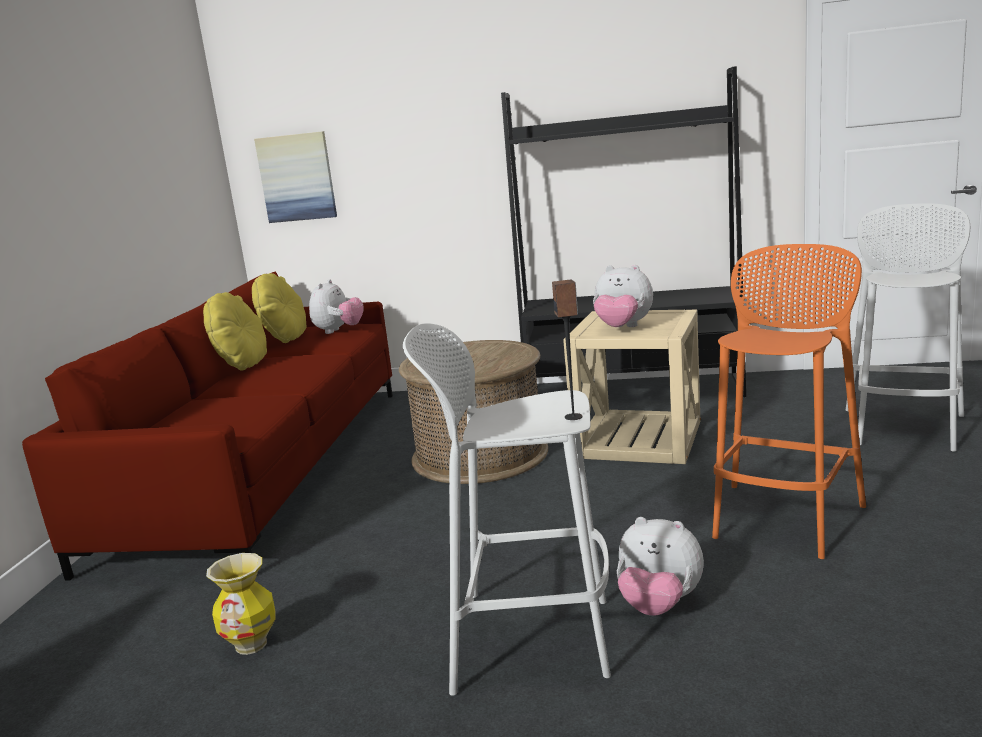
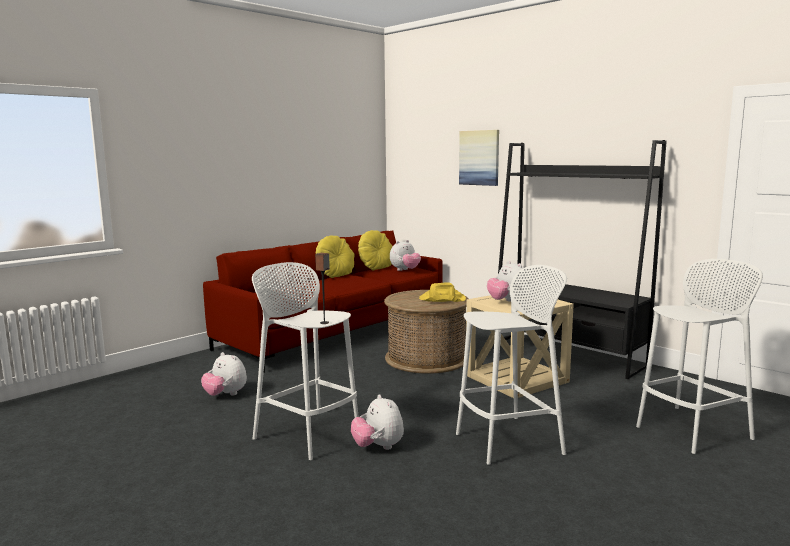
camera: 35 degrees right, 5 degrees down
(251, 644) = (225, 395): vase -> plush toy
(297, 177) = (415, 179): picture -> picture (479, 157)
(491, 352) = (441, 299): none -> yellow hat
(783, 518) = (509, 441): orange stool -> white stool

